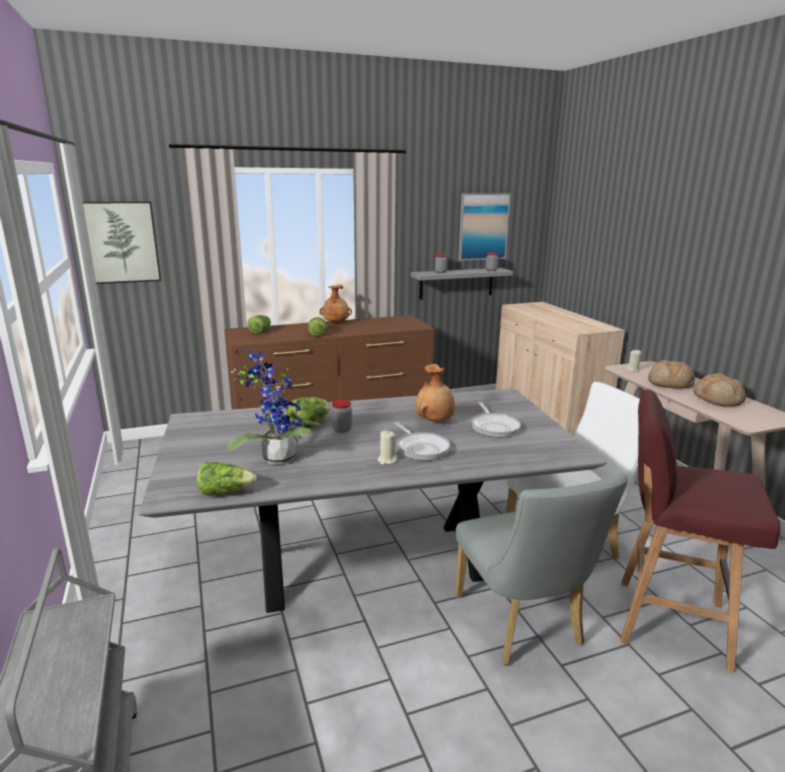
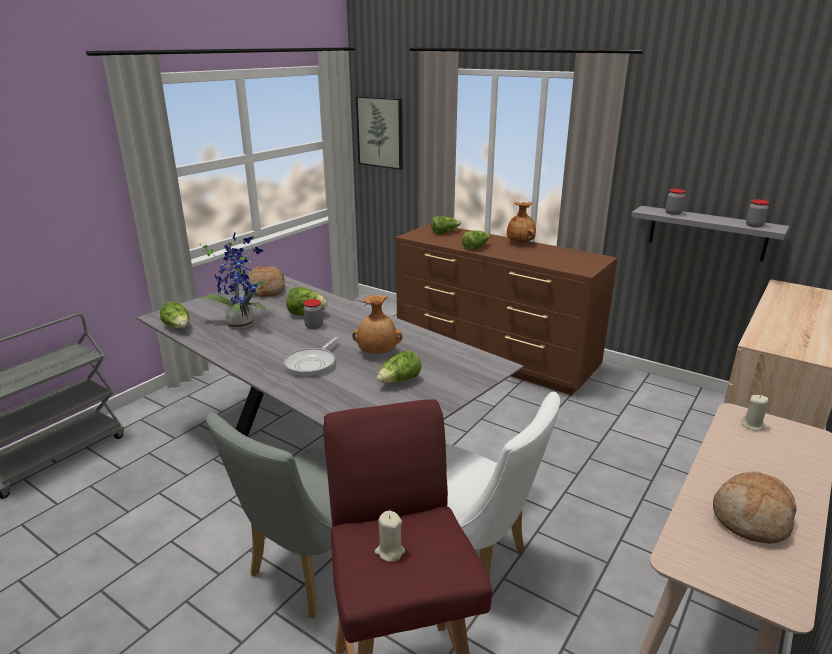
camera: 55 degrees right, 5 degrees up
(387, 460) = (275, 358): beige candle -> beige candle (389, 551)
(483, 226) = (765, 161): picture -> none
(494, 427) = (399, 381): frying pan -> lettuce
(669, 384) = (747, 464): bread -> bread (265, 290)

